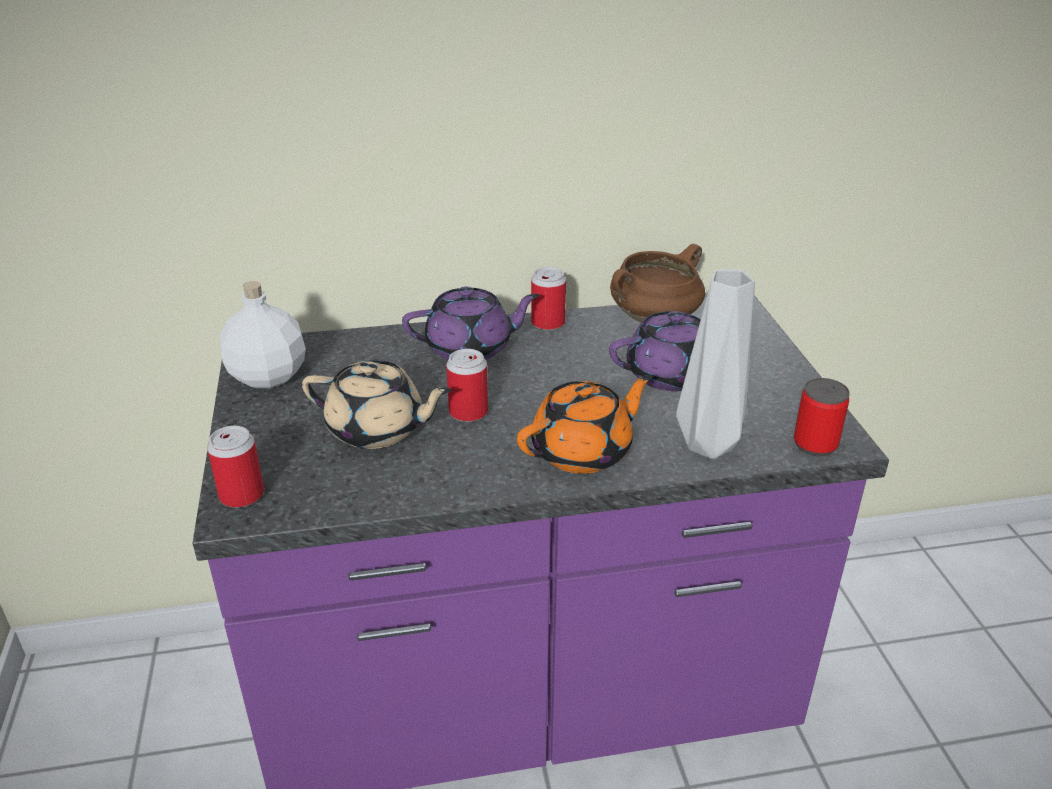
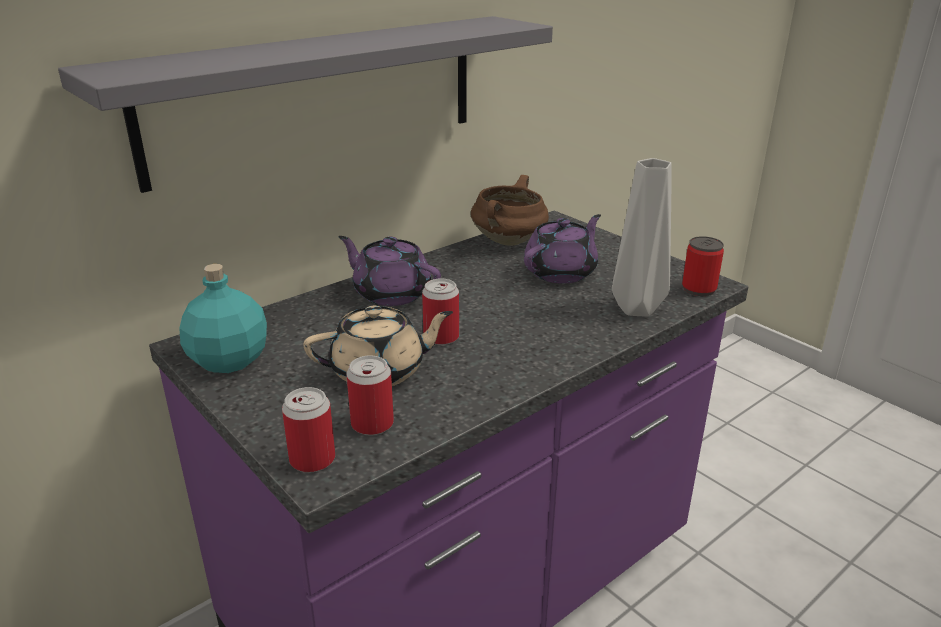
camera: 30 degrees left, 5 degrees down
(268, 377) = (230, 361): white bottle -> turquoise bottle
(429, 123) = (319, 96): none -> grey shelf
(471, 348) = (391, 293): purple teapot -> purple teapot turned 105 degrees counterclockwise
(548, 323) = (432, 261): can -> can (372, 424)
(583, 451) = (558, 338): orange teapot -> none

